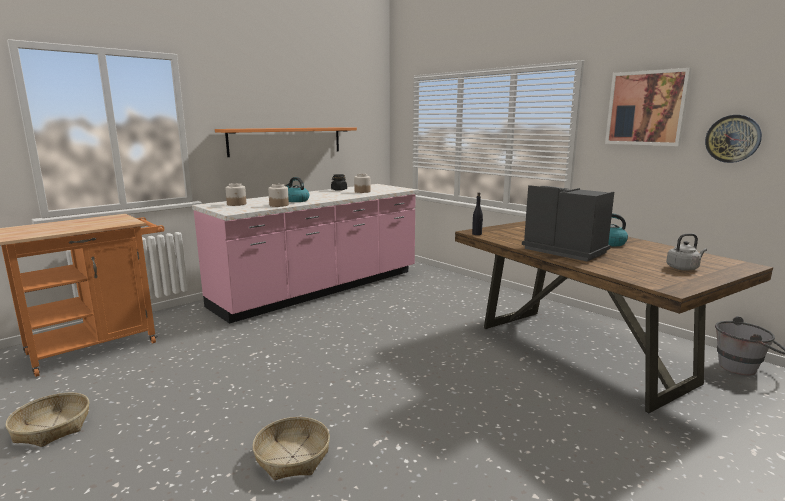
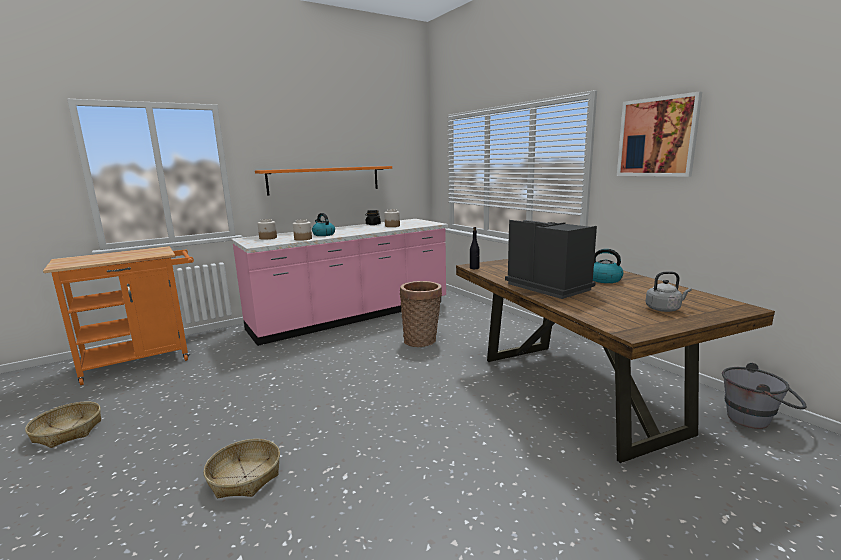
camera: 10 degrees right, 0 degrees up
(408, 311) = (422, 340): none -> basket
(733, 138) = (746, 167): wall clock -> none

